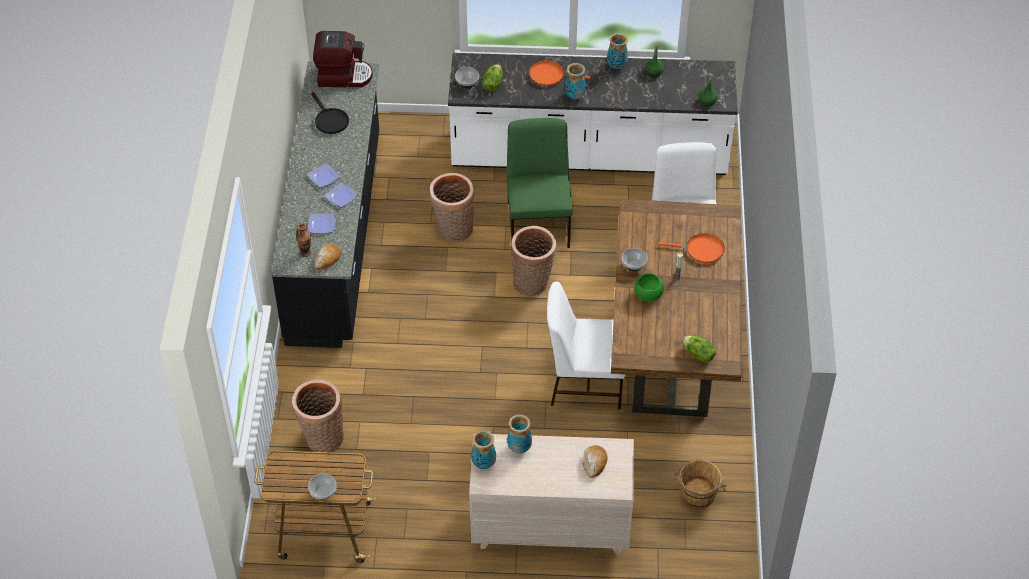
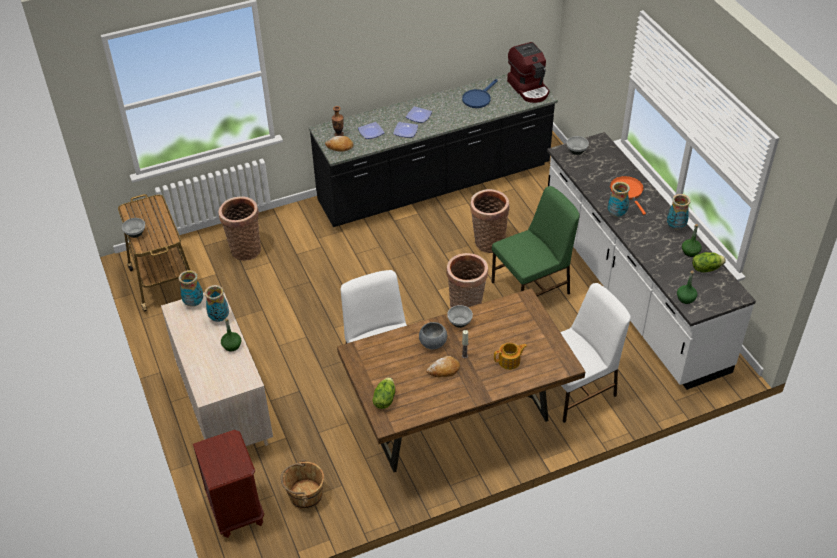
camera: 65 degrees right, 5 degrees down
(329, 120) = (478, 98): black frying pan -> blue frying pan
(492, 84) = (588, 164): lettuce -> lettuce (706, 268)
(565, 449) = (232, 345): none -> green bottle
(594, 463) = (225, 369): bread -> bread (444, 370)
(648, 294) = (433, 343): green bowl -> grey bowl
(687, 556) = (236, 510): none -> brown nightstand
(701, 250) = (510, 361): orange frying pan -> teapot

